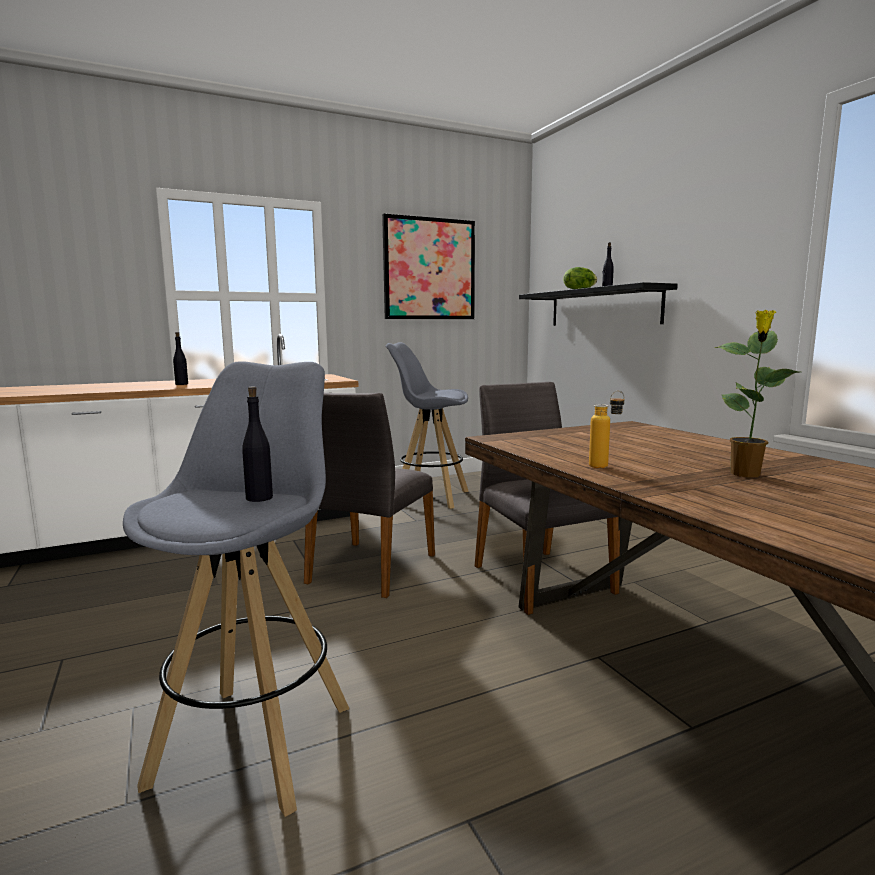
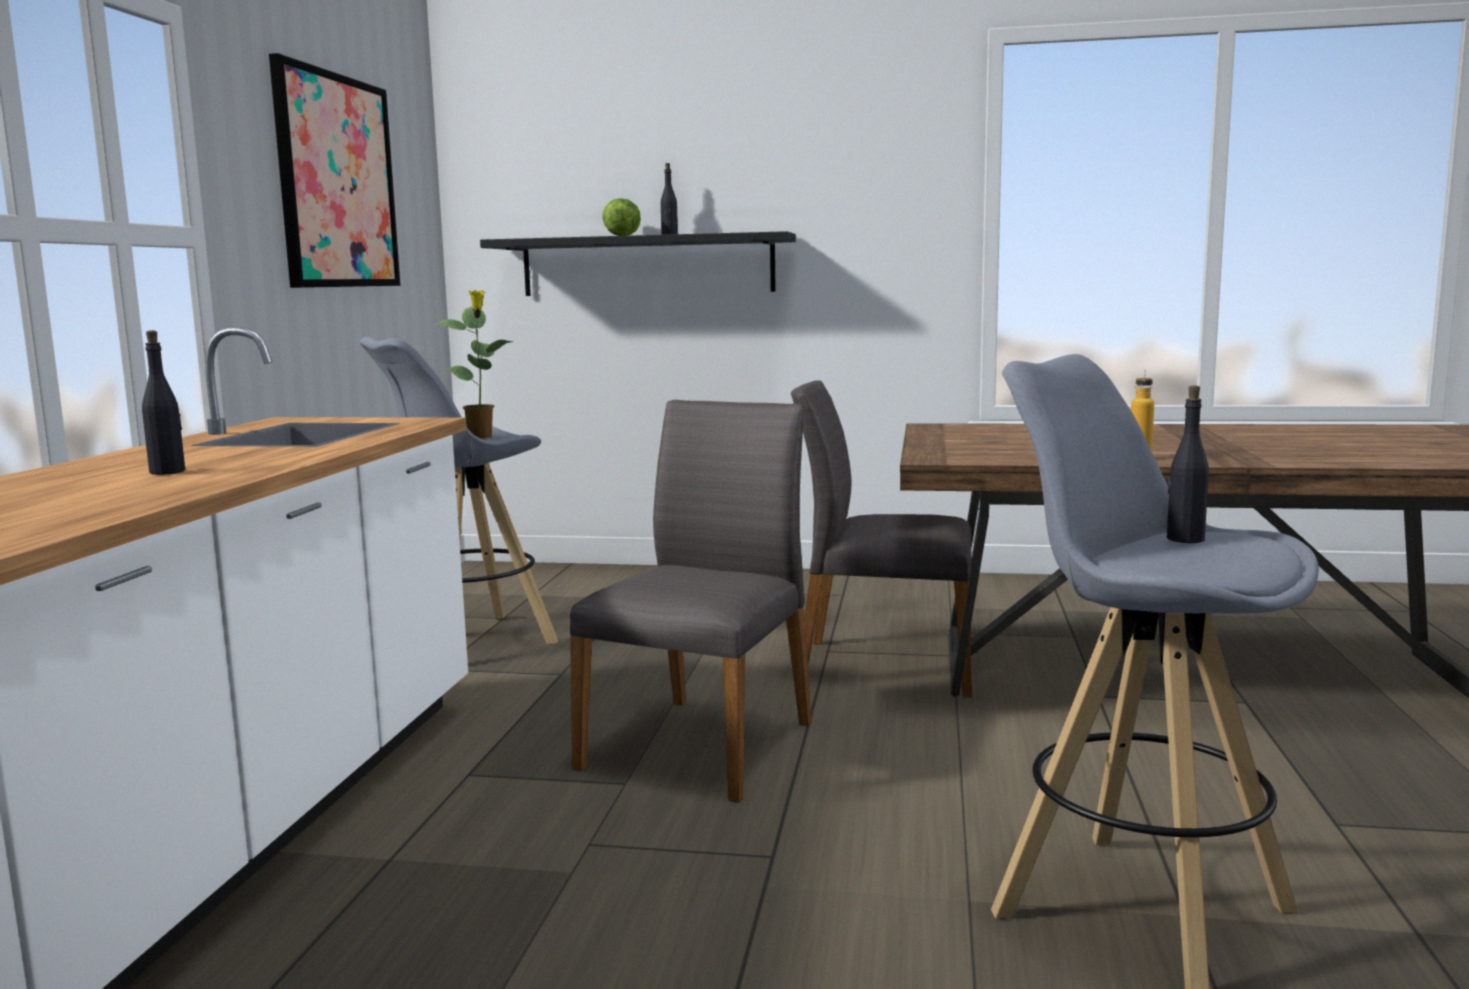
camera: 55 degrees left, 0 degrees up
(370, 568) = (702, 744): grey chair -> grey chair turned 120 degrees counterclockwise
(746, 474) = (1217, 441): potted plant -> potted plant (481, 437)

